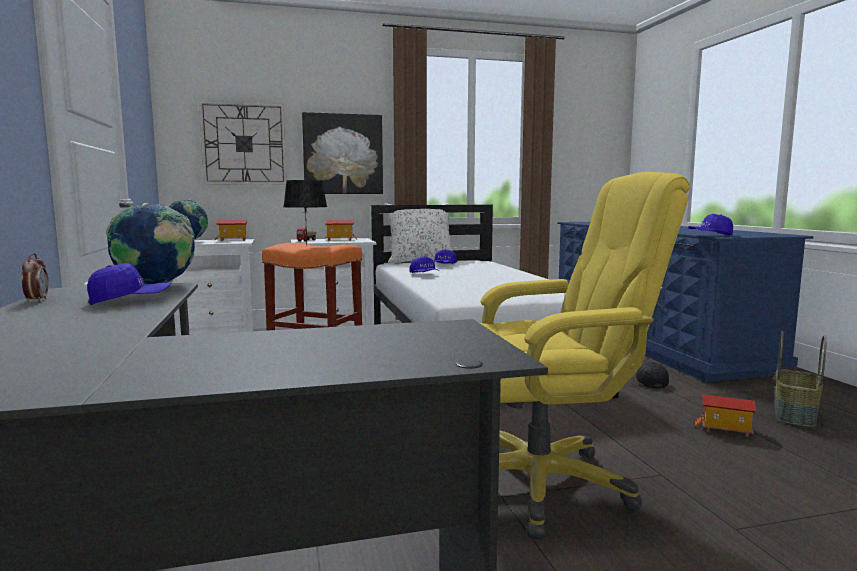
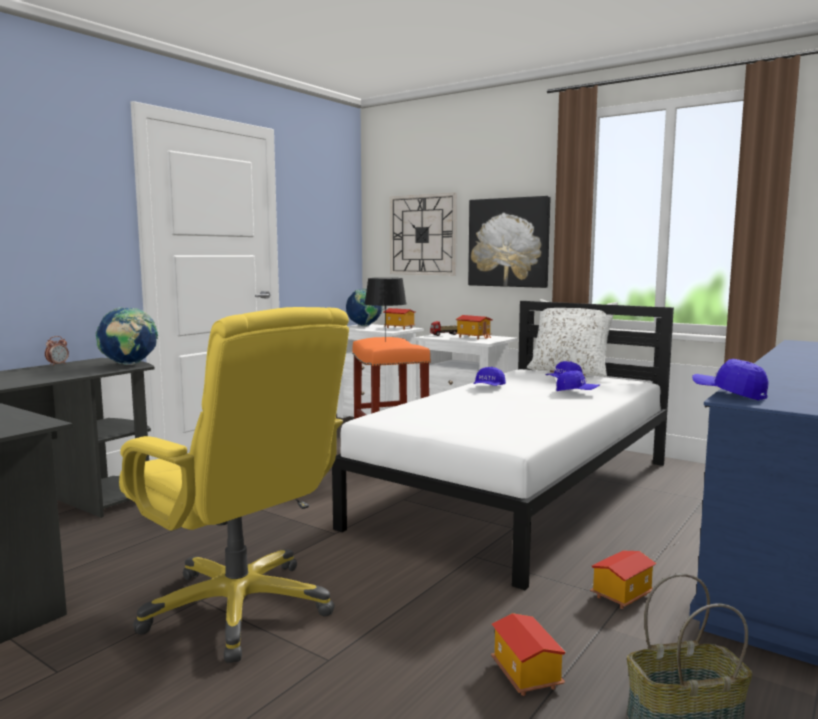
camera: 50 degrees right, 0 degrees up
(130, 301) = (72, 372): blue cap -> blue cap (577, 392)
(649, 382) = (621, 595): black cap -> toy house

